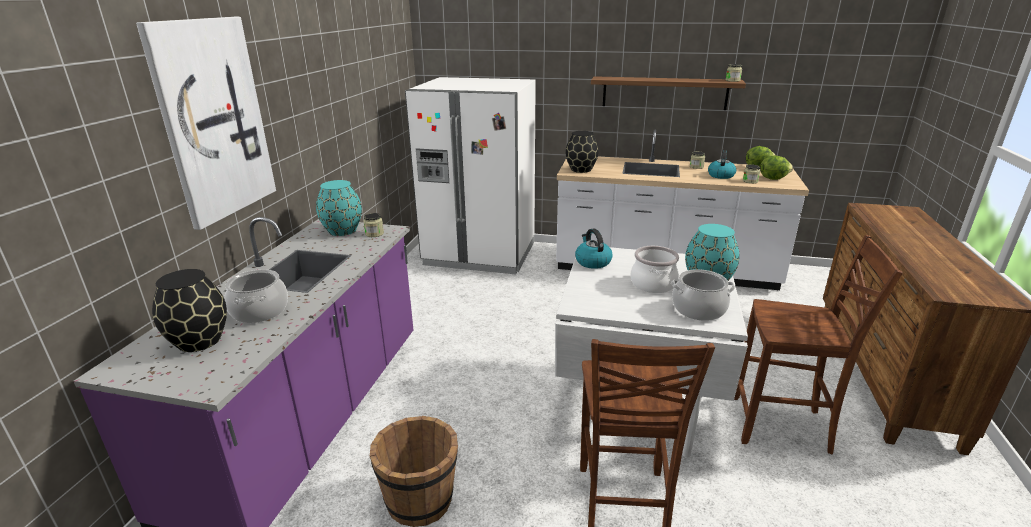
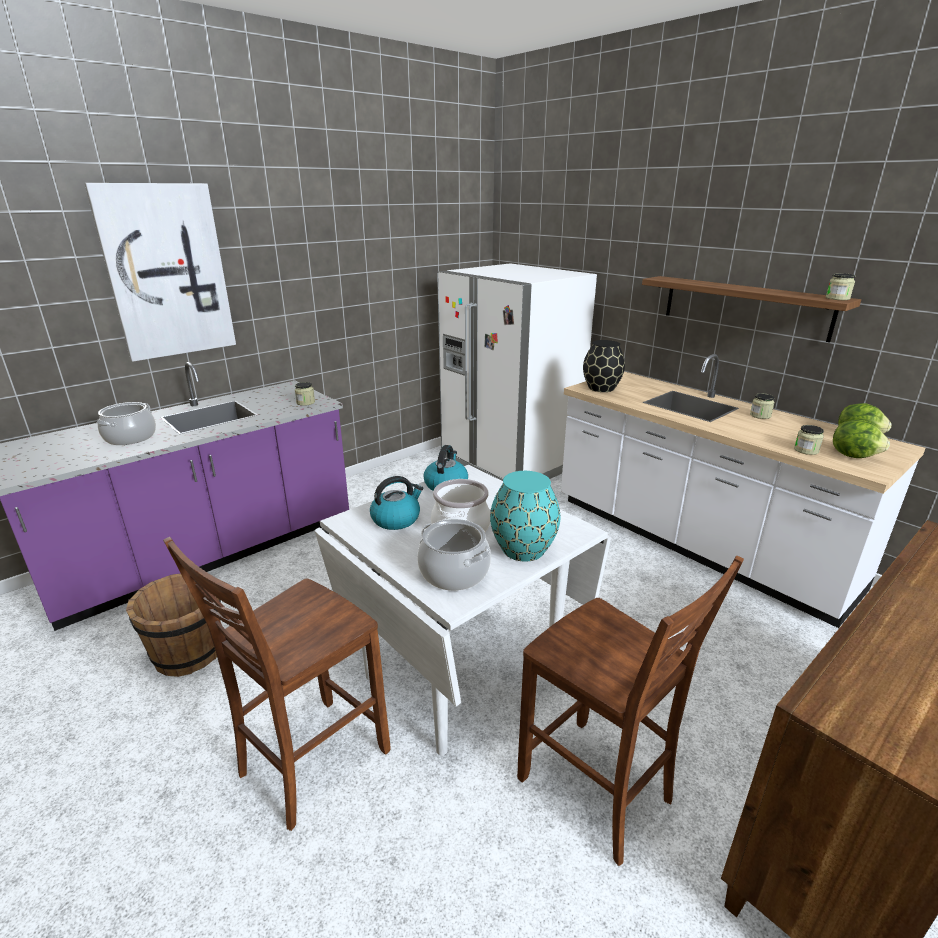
camera: 35 degrees right, 0 degrees up
(198, 341) = (67, 446): black vase -> none
(342, 231) = (289, 394): turquoise vase -> none
(720, 175) = (775, 433): kettle -> kettle (396, 519)

